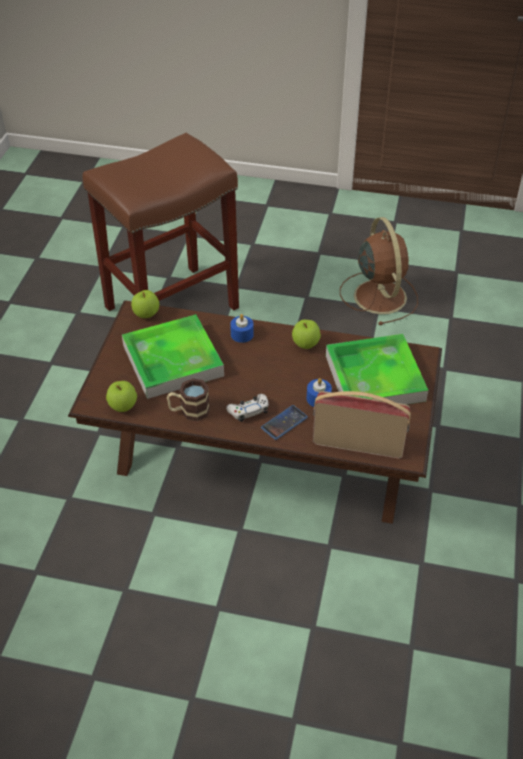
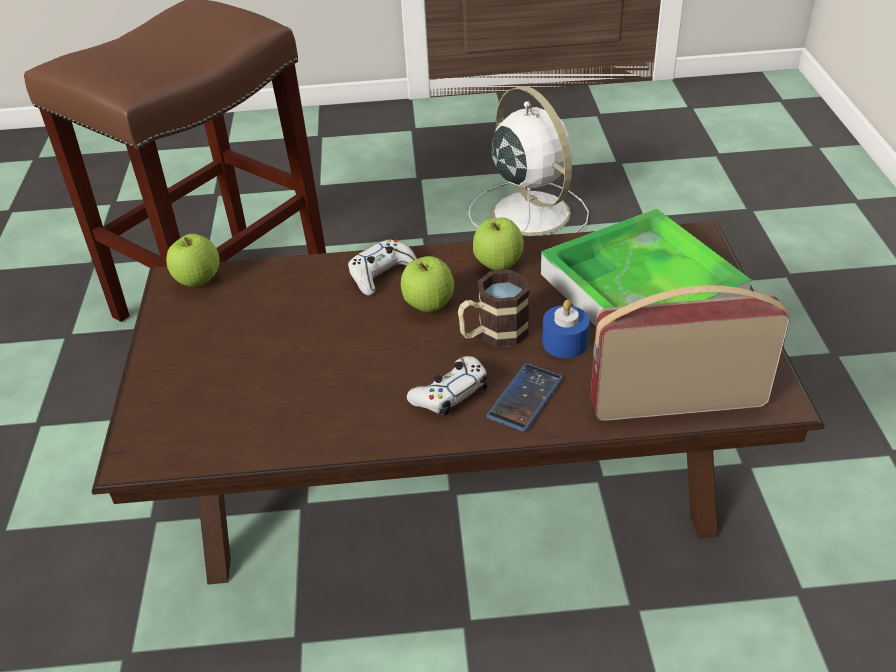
camera: 15 degrees left, 5 degrees down
(123, 406) = (203, 446): apple -> apple (428, 305)
(173, 360) = (273, 342): tray -> none
(189, 411) = (337, 422): mug -> mug (493, 334)
(242, 334) = (382, 274): blue candle -> white game controller
(379, 295) = (528, 212): brown fan -> white fan

